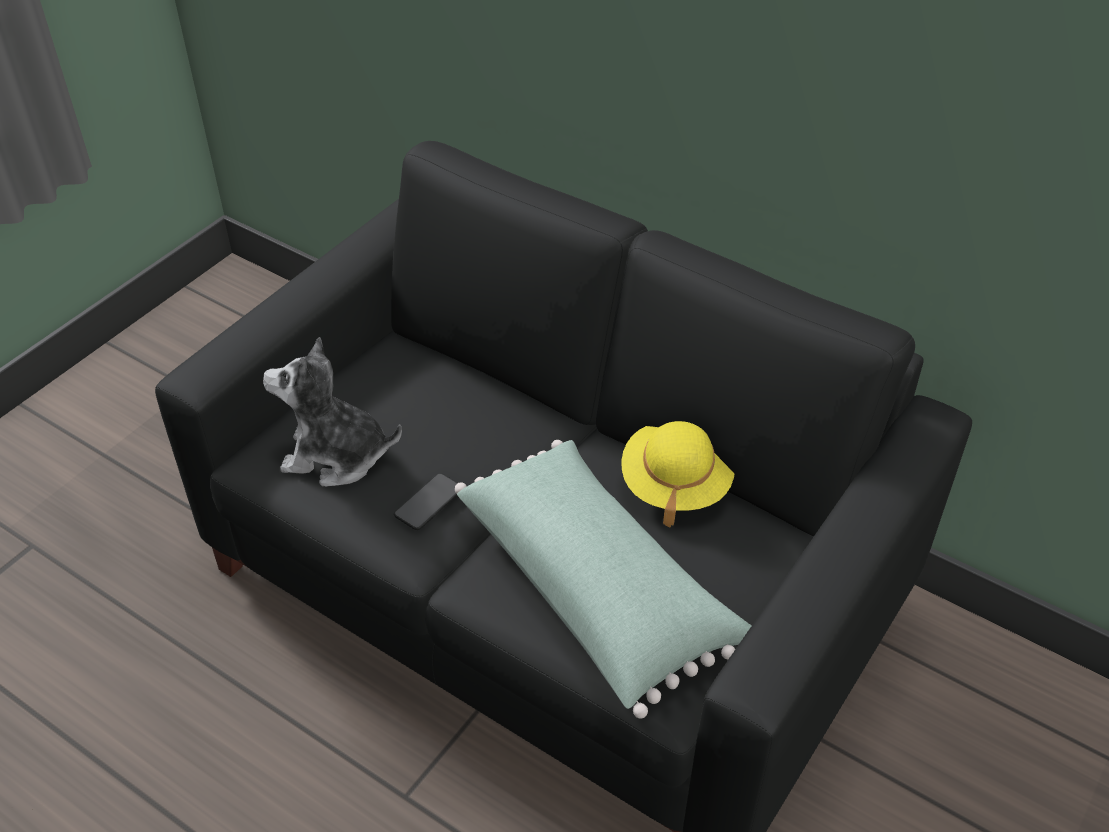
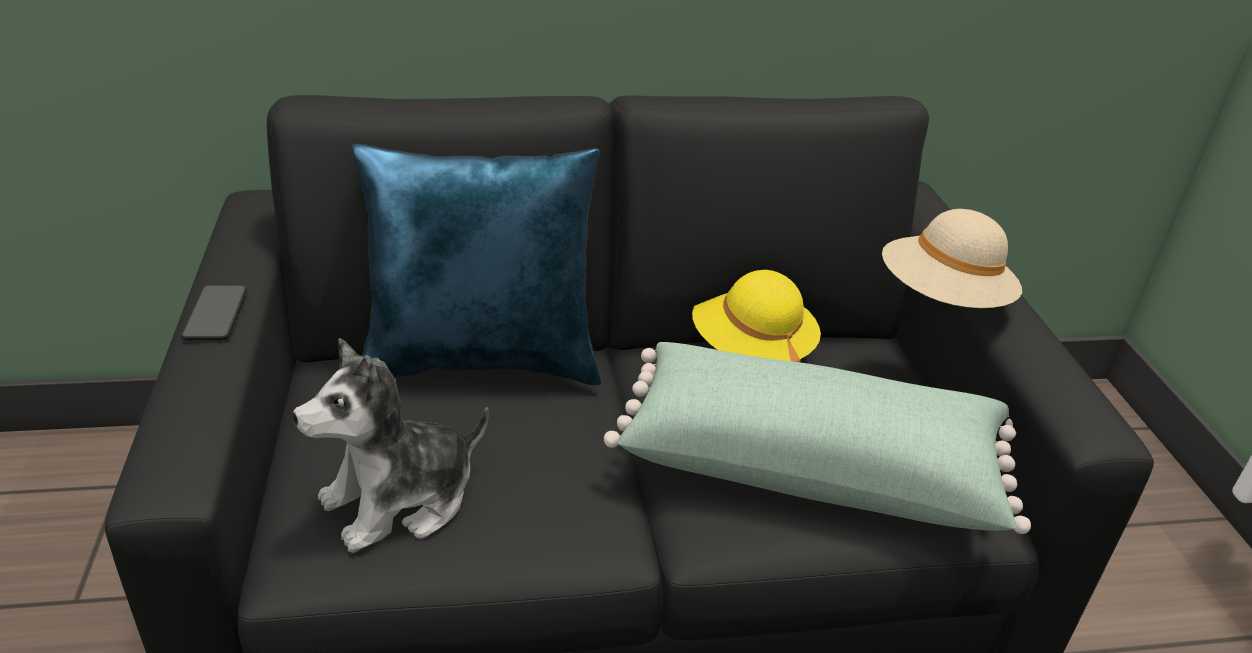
camera: 45 degrees left, 10 degrees down
(428, 502) = (561, 485): phone -> phone (215, 314)
(487, 389) = (483, 360): none -> blue pillow
(791, 525) = (942, 300): none -> beige hat

